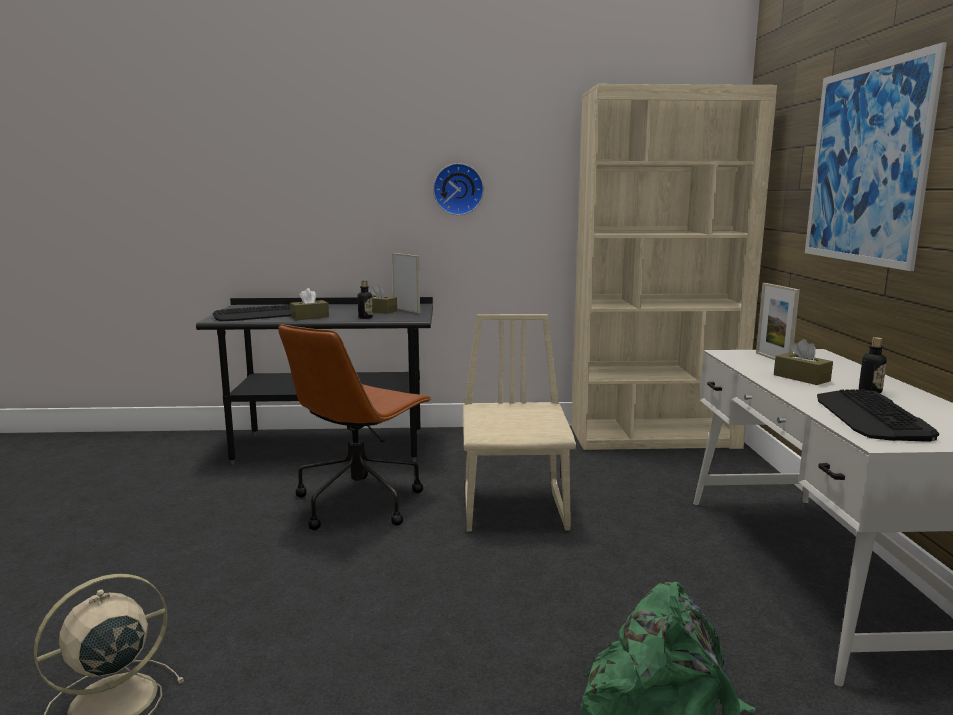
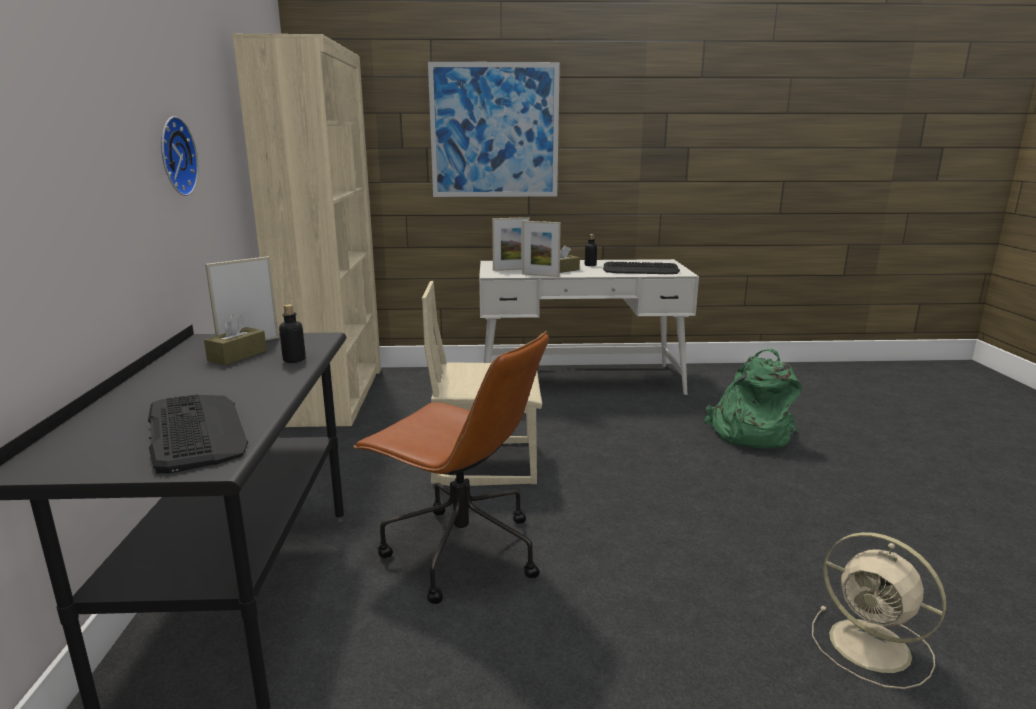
camera: 90 degrees left, 5 degrees up
(310, 317) = (257, 391): brown tissue box -> none
(748, 369) = (540, 275): none -> picture frame

